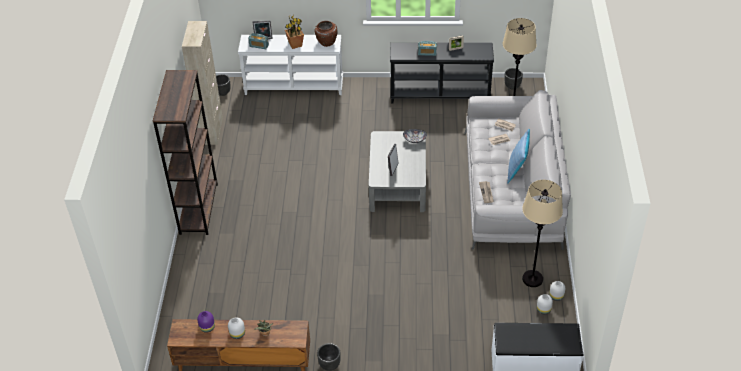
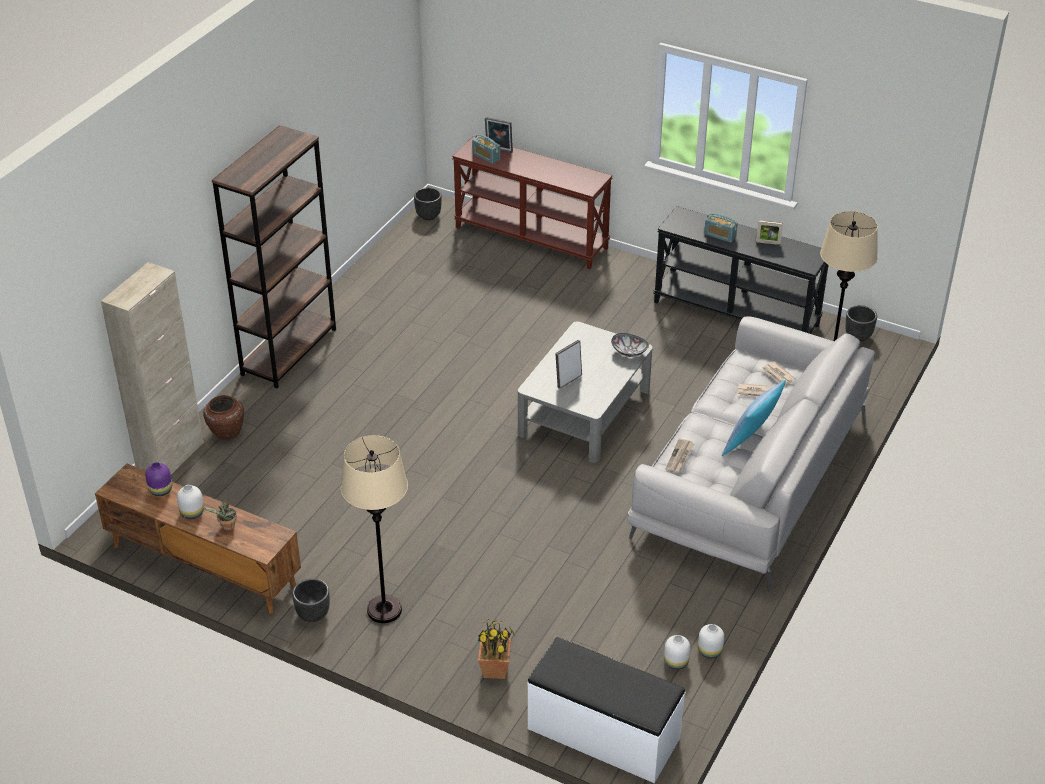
camera: 25 degrees right, 5 degrees down
(212, 131) = (378, 260): beige cabinet -> beige cabinet (171, 458)
(294, 86) = (532, 237): white console table -> brown console table
(295, 44) = (537, 169): potted plant -> potted plant (495, 669)
(326, 42) = (583, 179): brown vase -> brown vase (226, 432)
(532, 279) = (690, 613): beige floor lamp -> beige floor lamp (384, 610)

